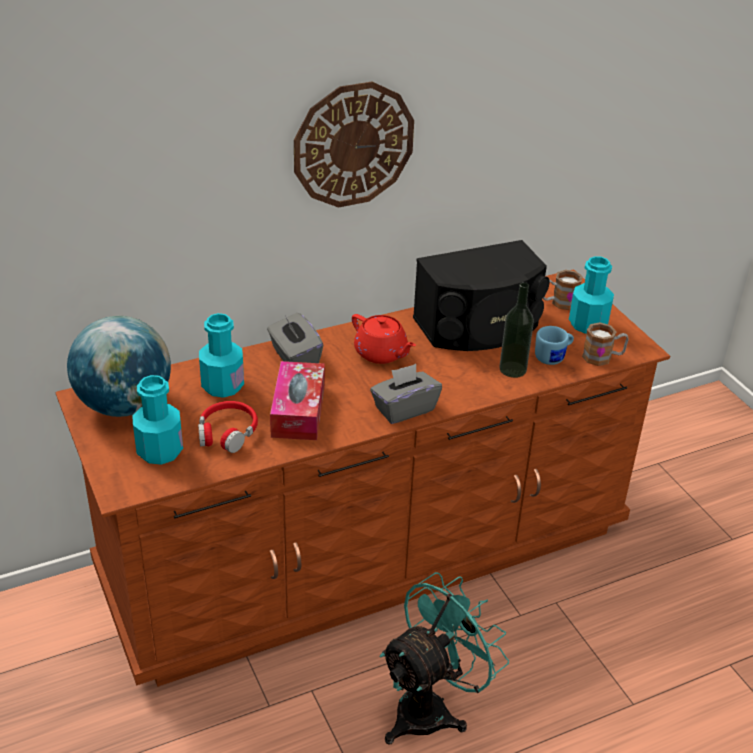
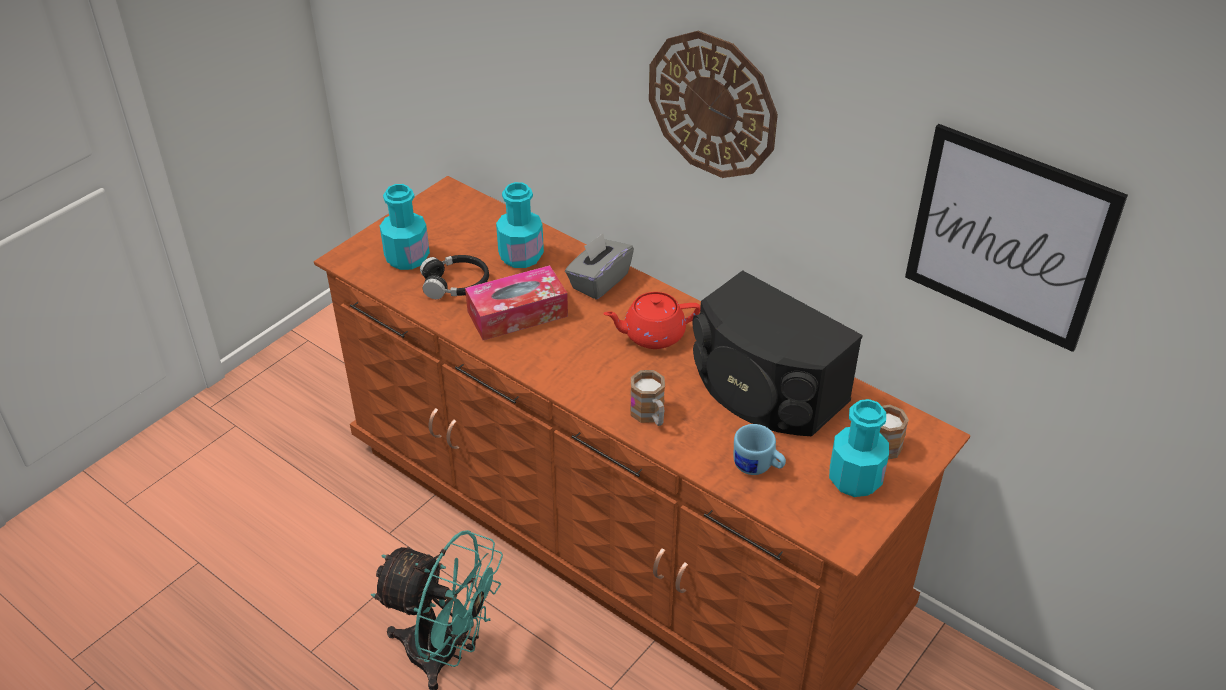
camera: 65 degrees right, 5 degrees up
(125, 405) = (454, 216): globe -> none
(227, 433) = (456, 284): red headphones -> black headphones
(381, 353) = (652, 335): red teapot -> red teapot turned 60 degrees clockwise
(404, 409) = (571, 381): grey tissue box -> none
(513, 369) = (705, 440): bottle -> none
(581, 114) = (1008, 238): none -> picture
(603, 357) = (794, 511): mug -> mug (650, 416)

